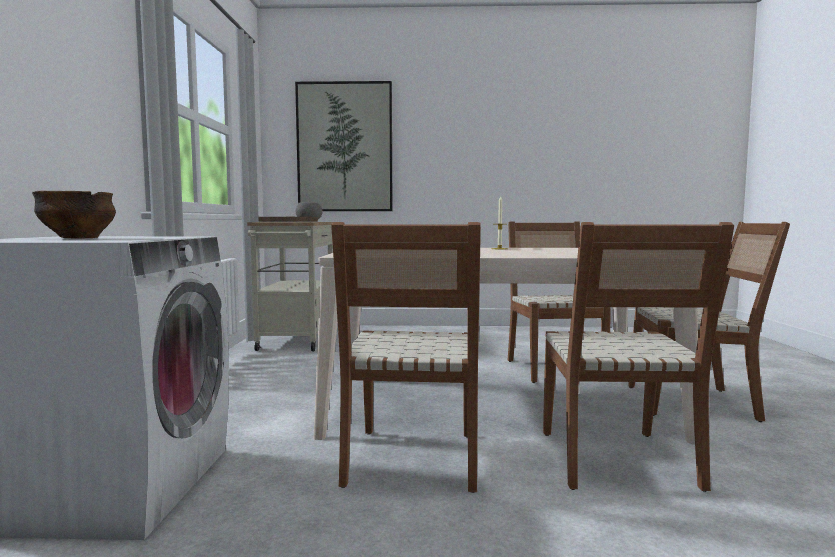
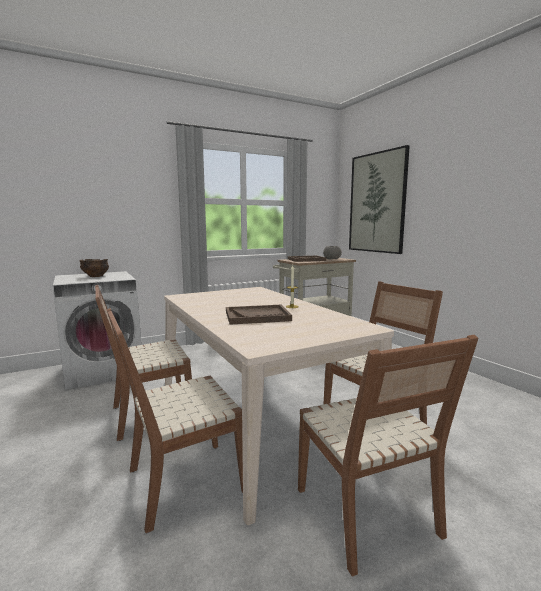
camera: 60 degrees right, 5 degrees up
(534, 252) = (257, 316): none -> brown tray

